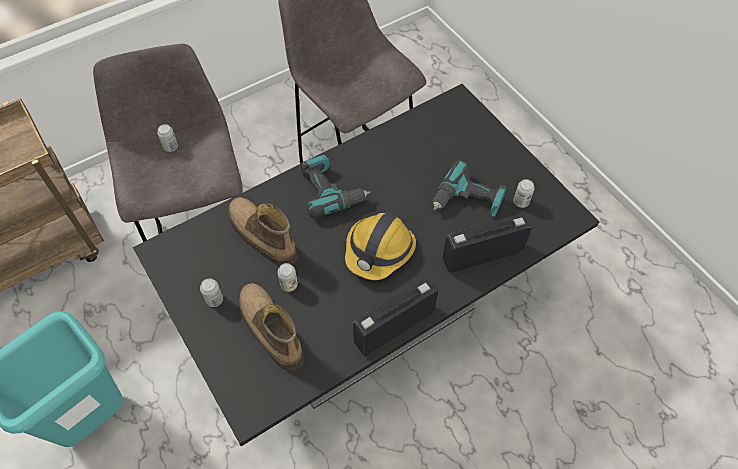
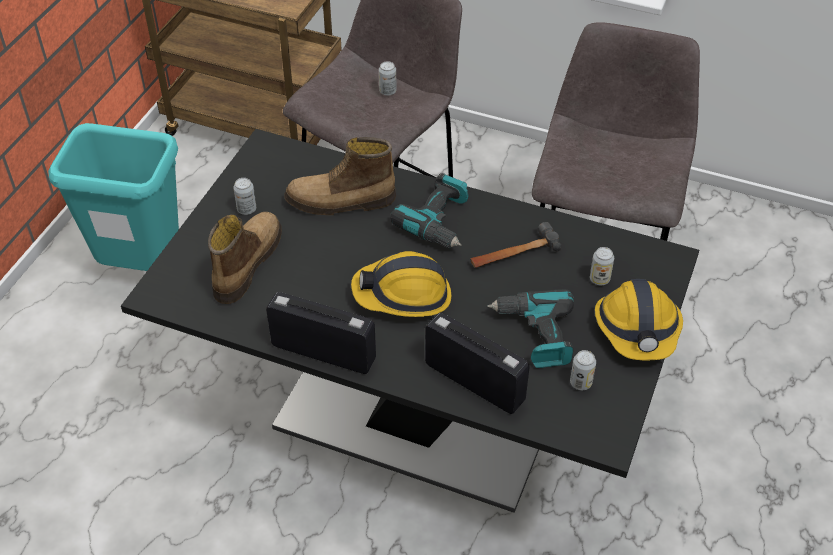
camera: 55 degrees right, 10 degrees down
(261, 237) = (340, 202): boot -> boot turned 105 degrees counterclockwise
(289, 285) = (305, 250): can -> can (599, 279)
(392, 170) = (514, 253): none -> hammer
(500, 149) = (637, 329): none -> hard hat

